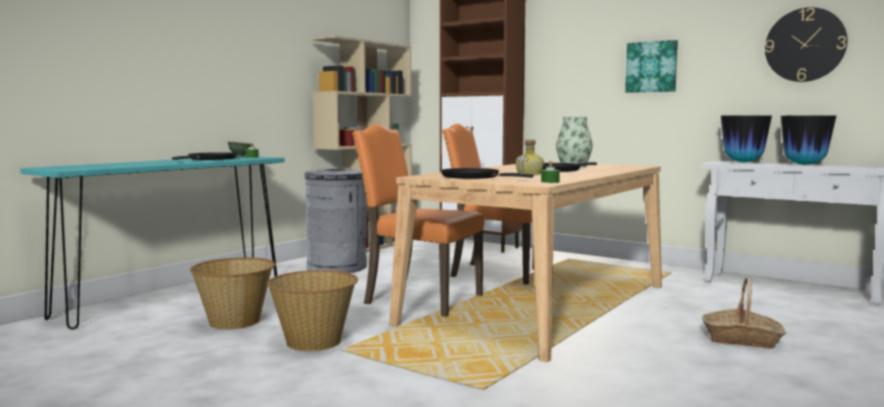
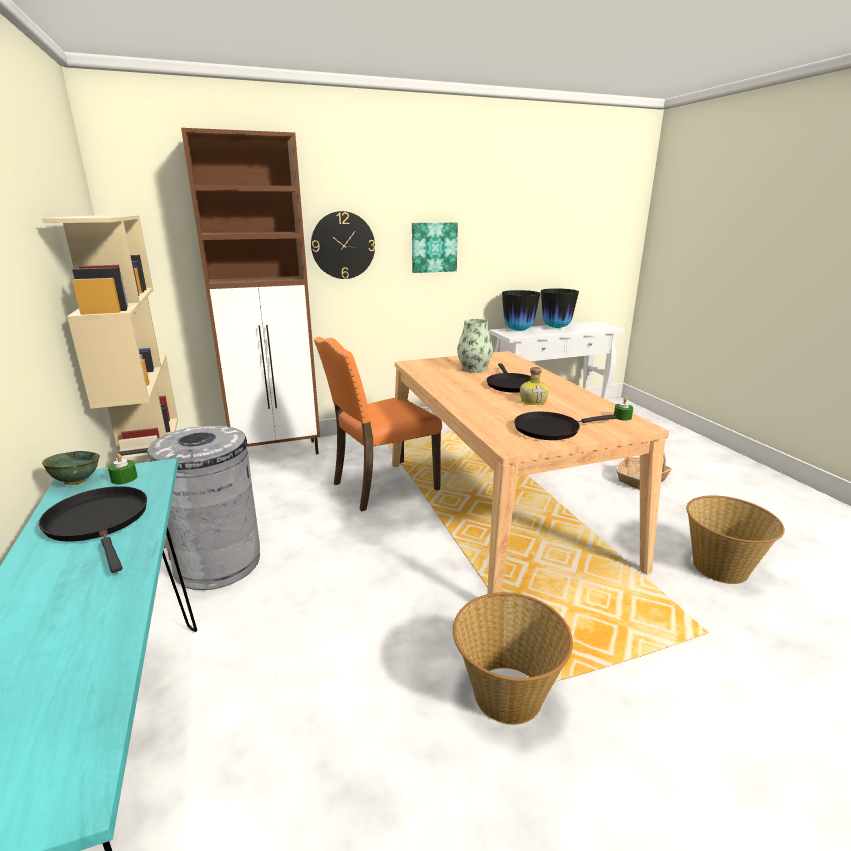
camera: 55 degrees left, 15 degrees up
(235, 322) = (362, 745): basket -> basket (720, 567)
(420, 300) = (423, 561): orange chair -> none
(805, 45) = (546, 232): wall clock -> wall clock (343, 245)

